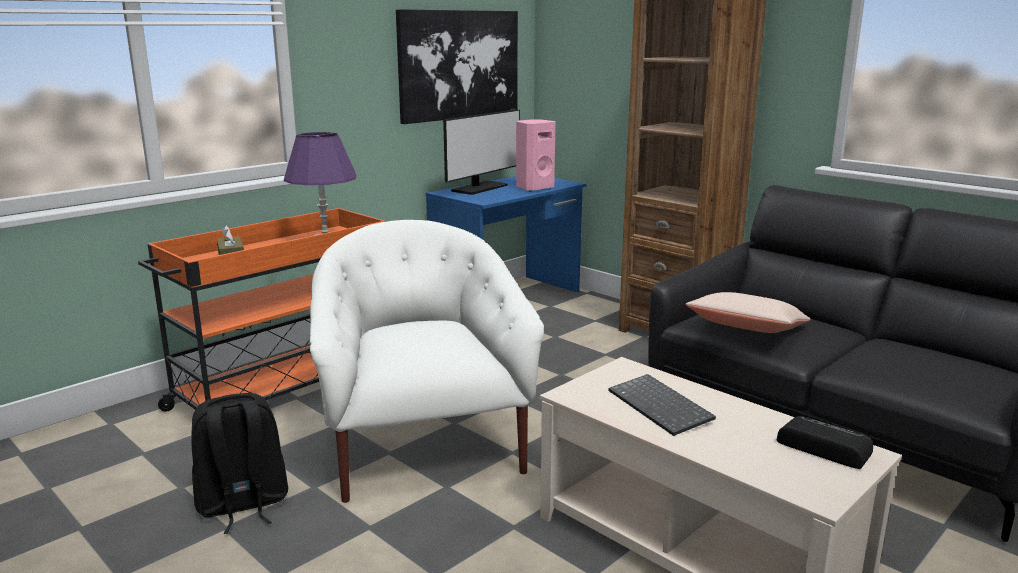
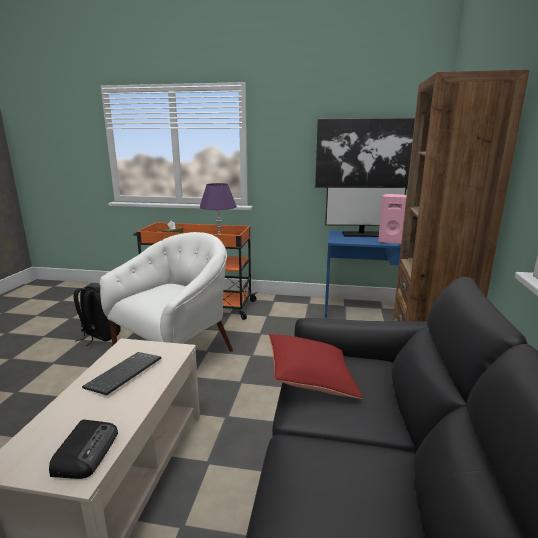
camera: 55 degrees right, 0 degrees up
(747, 331) = (311, 378): beige pillow -> red pillow

